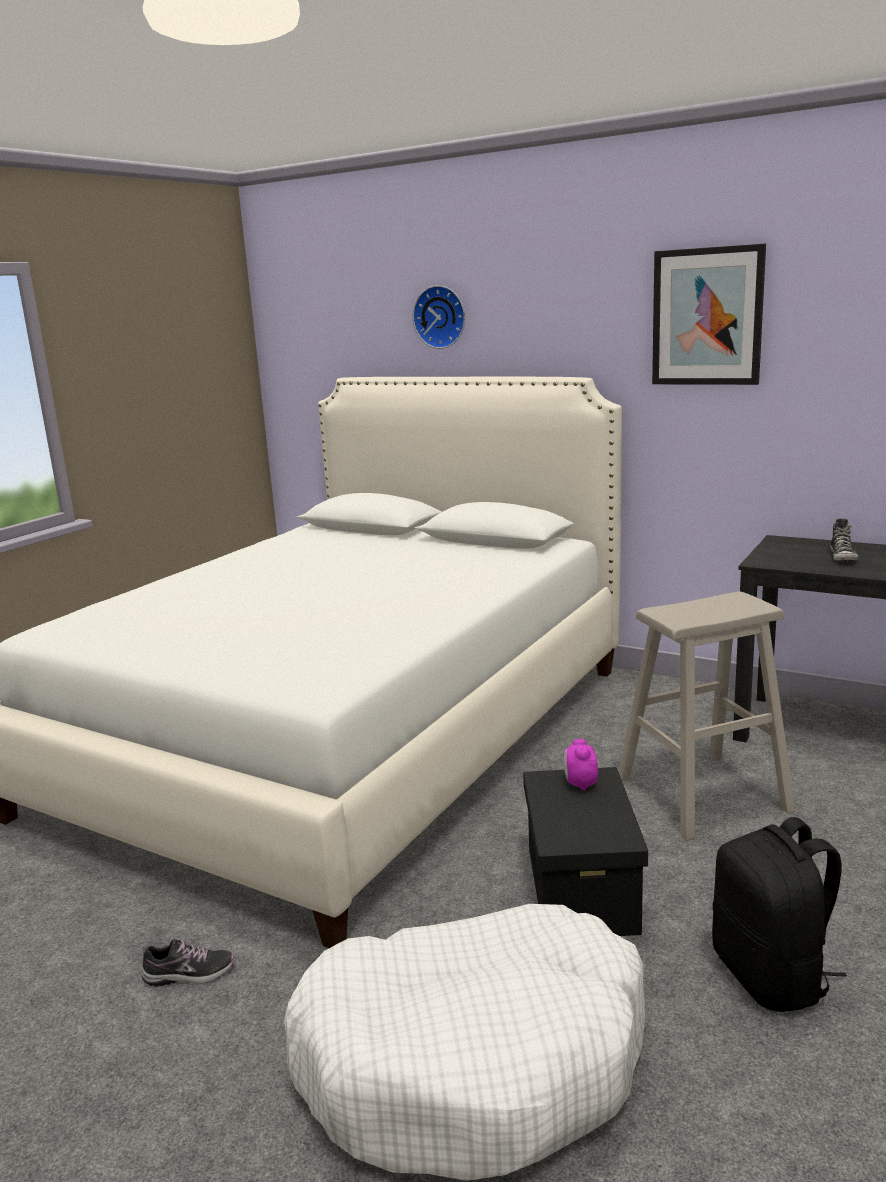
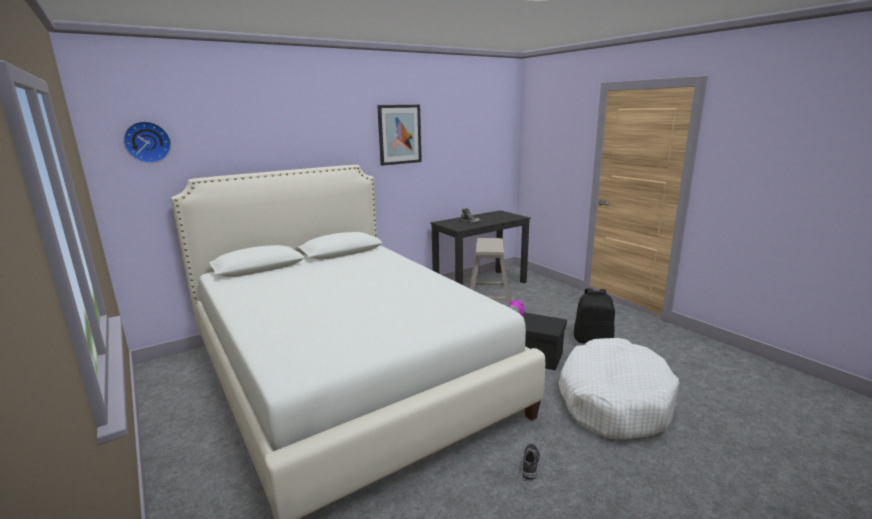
camera: 65 degrees left, 0 degrees up
(441, 317) = (261, 136): wall clock -> wall clock (147, 142)

